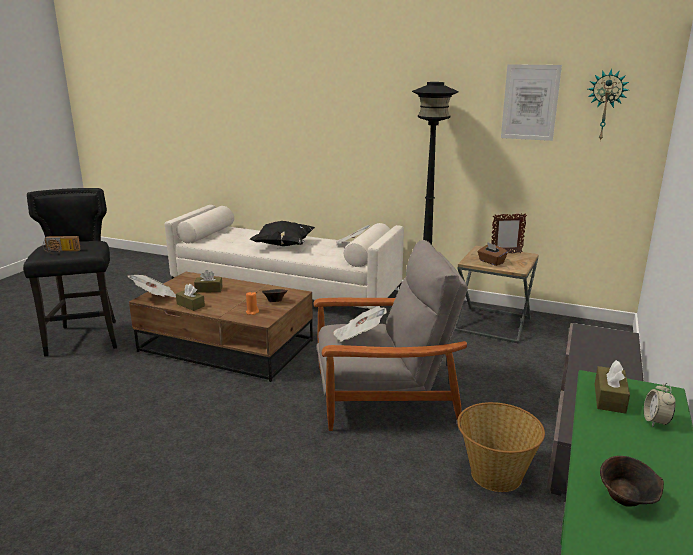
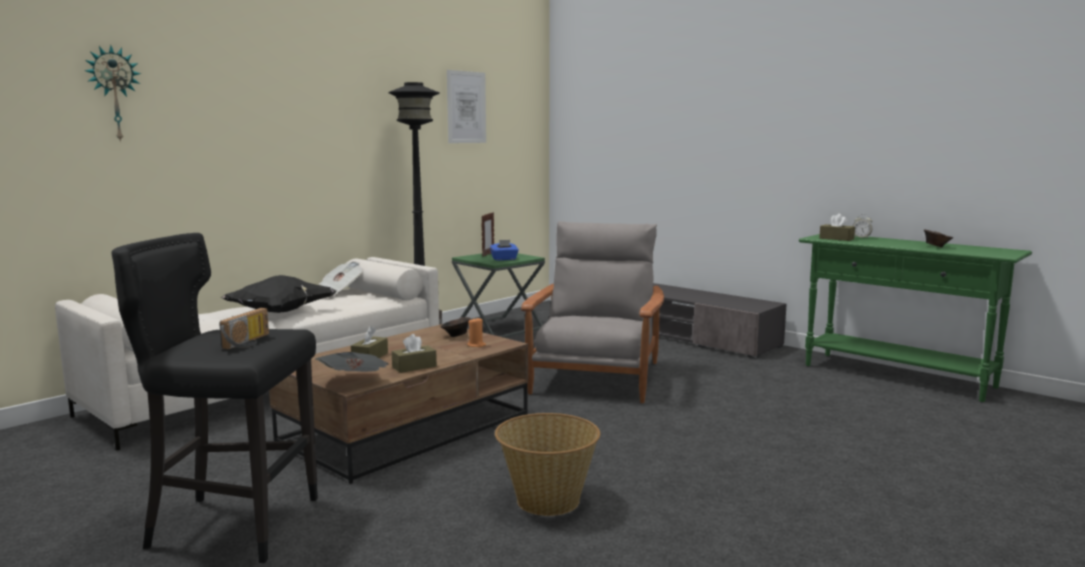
camera: 70 degrees left, 10 degrees down
(358, 337) = (592, 317): newspaper -> none
(491, 262) = (504, 259): brown tissue box -> blue tissue box
(492, 324) = (499, 328): brown side table -> green side table
(495, 474) = (731, 366): basket -> basket (547, 501)
(605, 105) = (514, 109): wall clock -> wall clock (114, 94)

